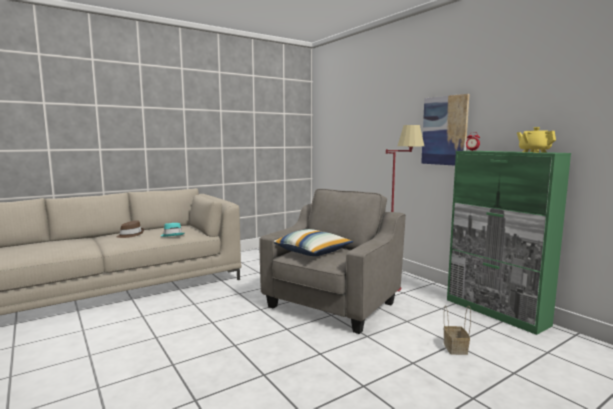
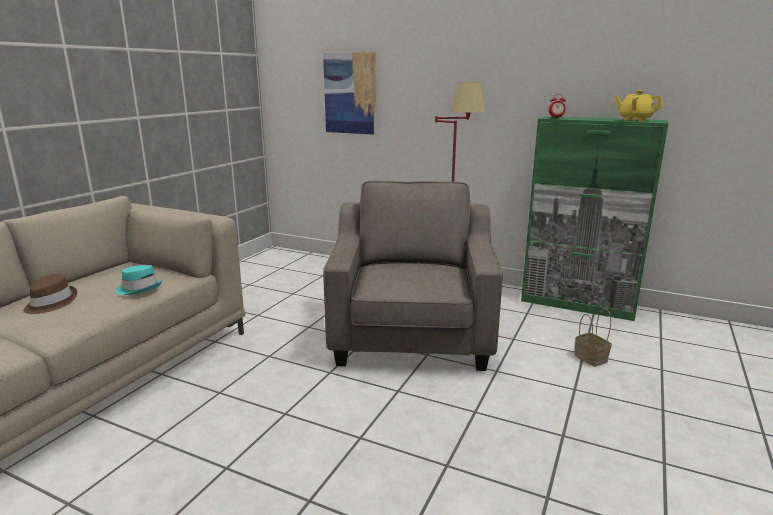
camera: 30 degrees left, 10 degrees up
(312, 252) = (397, 276): pillow -> none
(444, 130) = (500, 89): picture -> picture (350, 93)

